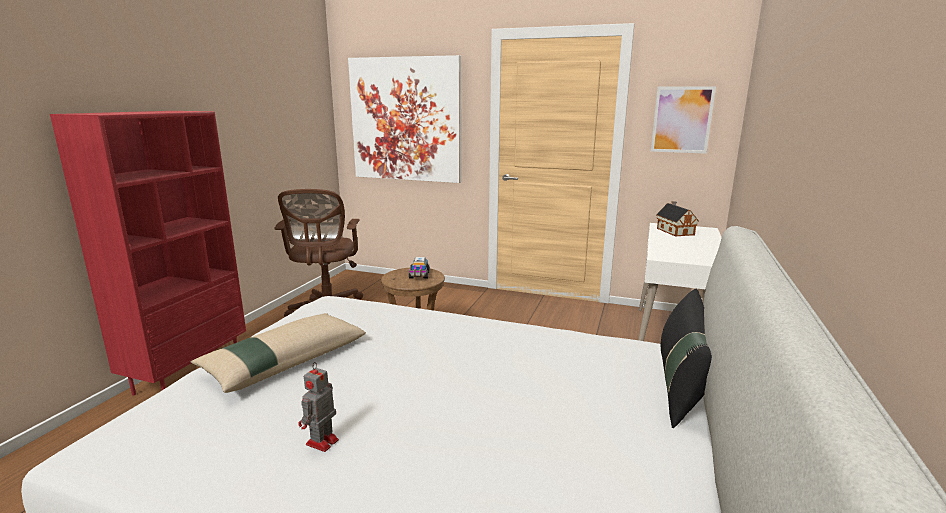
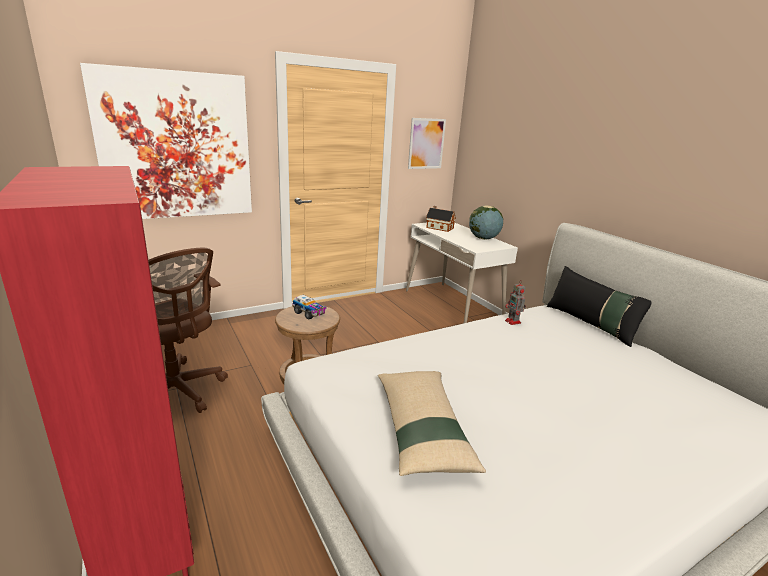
camera: 50 degrees left, 5 degrees up
(321, 443) = (577, 456): toy robot -> toy robot (513, 322)
(708, 250) = (483, 238): none -> globe

